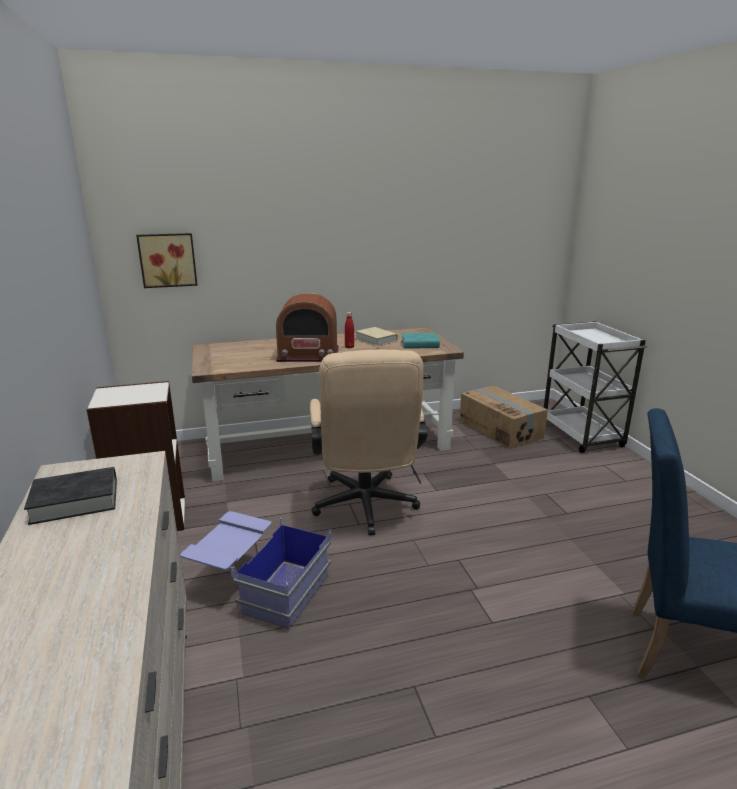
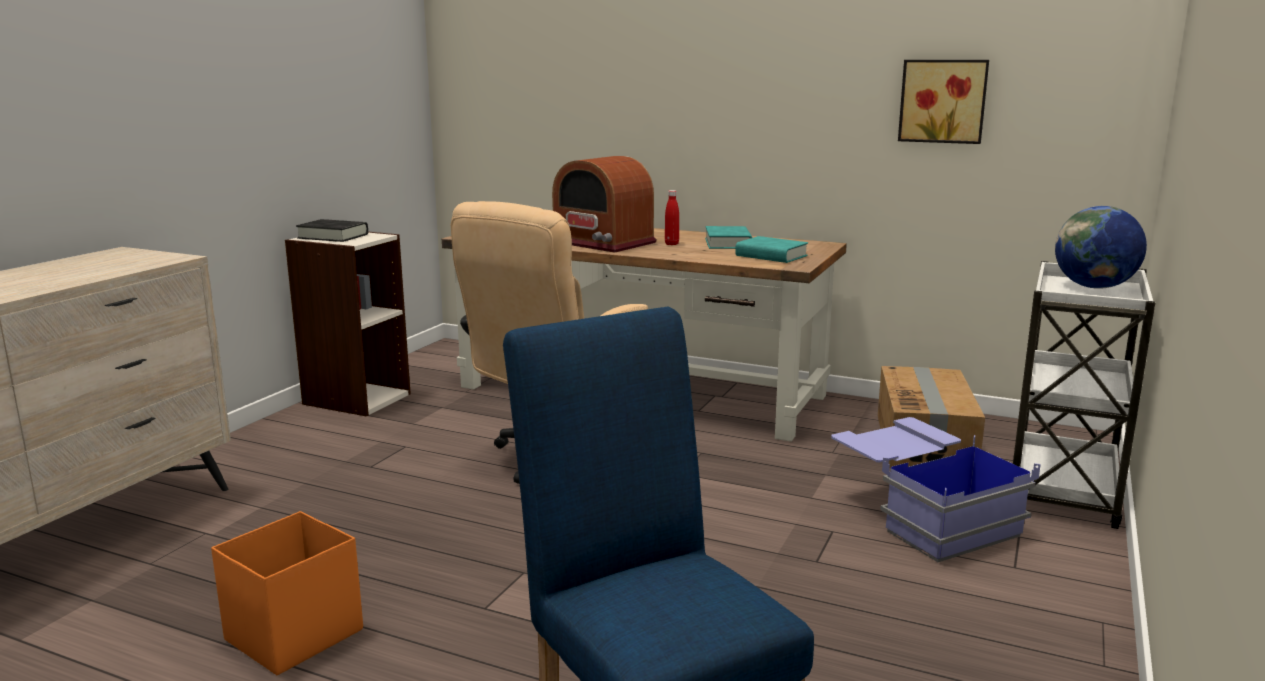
camera: 40 degrees right, 5 degrees down
(75, 501) = (77, 265): black book -> black book (333, 236)
(168, 260) = (499, 104): picture -> picture (943, 101)
(259, 586) = (342, 481): blue storage box -> blue storage box (922, 515)
(376, 340) = (728, 243): beige book -> turquoise book
(434, 709) = (292, 636): none -> orange storage box
(589, 334) = (1094, 287): none -> globe

